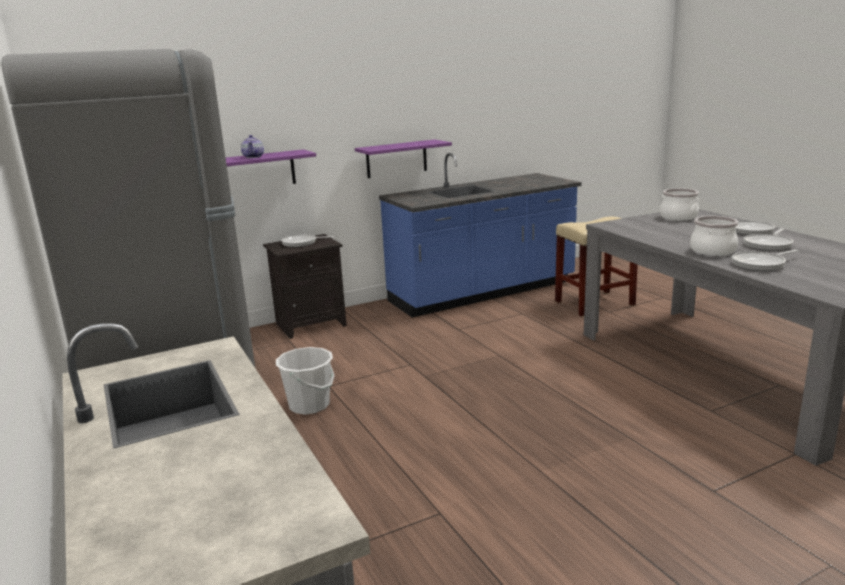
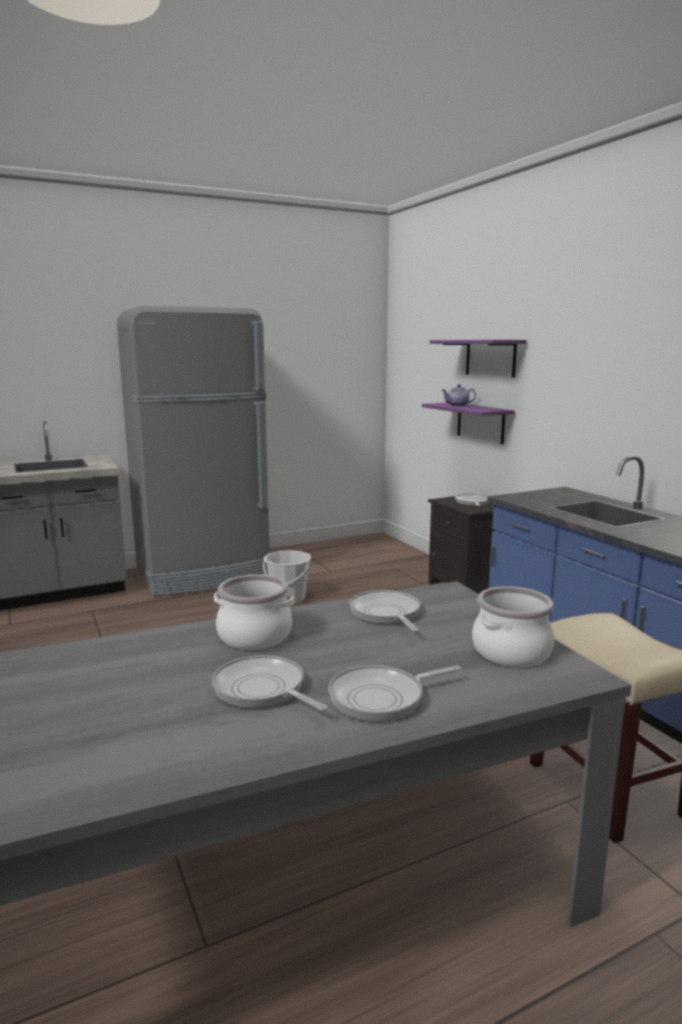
camera: 90 degrees right, 5 degrees down
(396, 159) = (600, 448): purple shelf -> purple shelf (490, 358)
(760, 264) = (158, 654): frying pan -> frying pan (386, 614)

